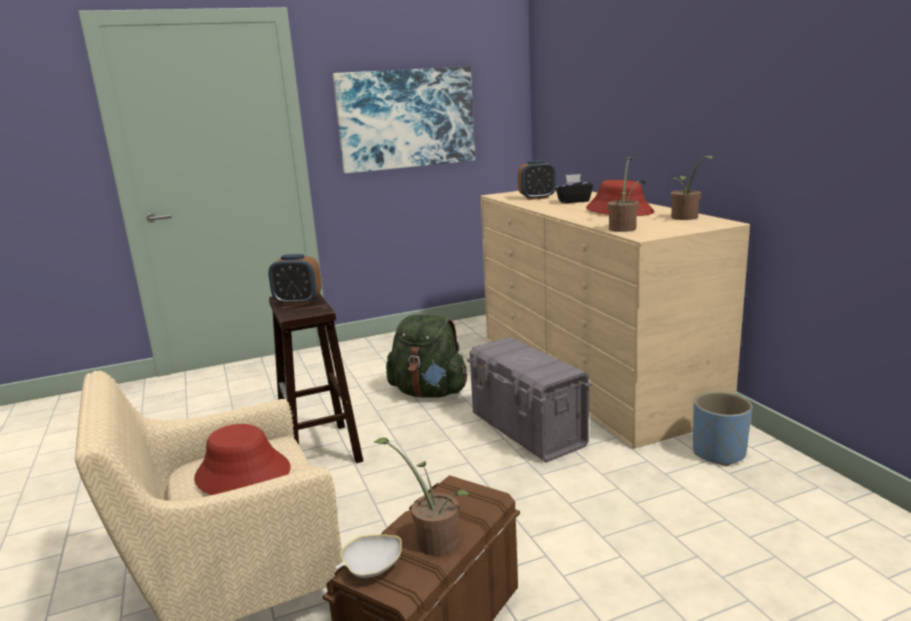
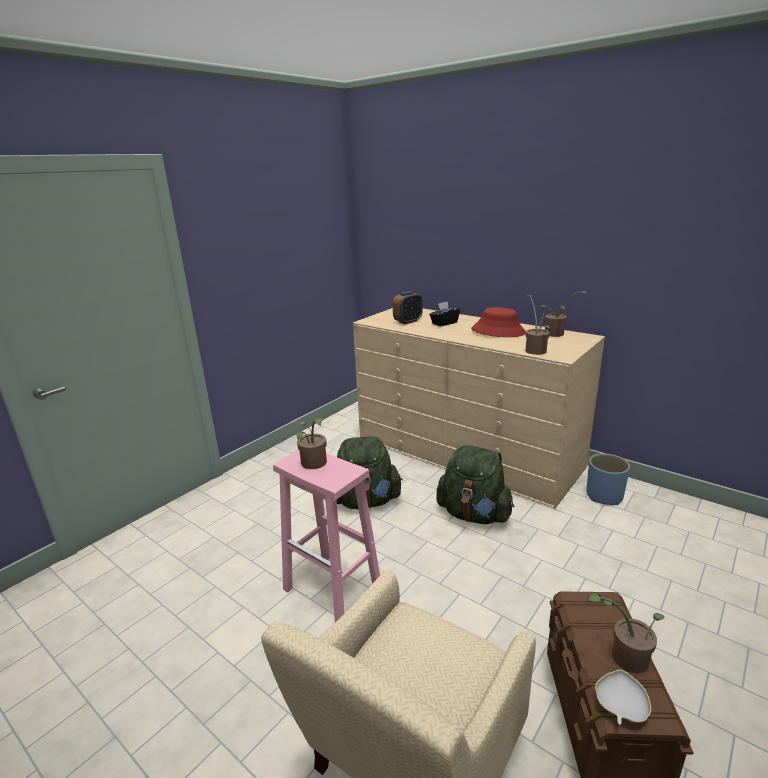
camera: 30 degrees left, 5 degrees up
(242, 474) = (427, 663): red hat -> none
(298, 302) = (314, 464): alarm clock -> potted plant
(321, 450) = (333, 589): brown stool -> pink stool
(406, 119) = (270, 258): picture -> none
(527, 430) = (474, 514): grey storage box -> green backpack

